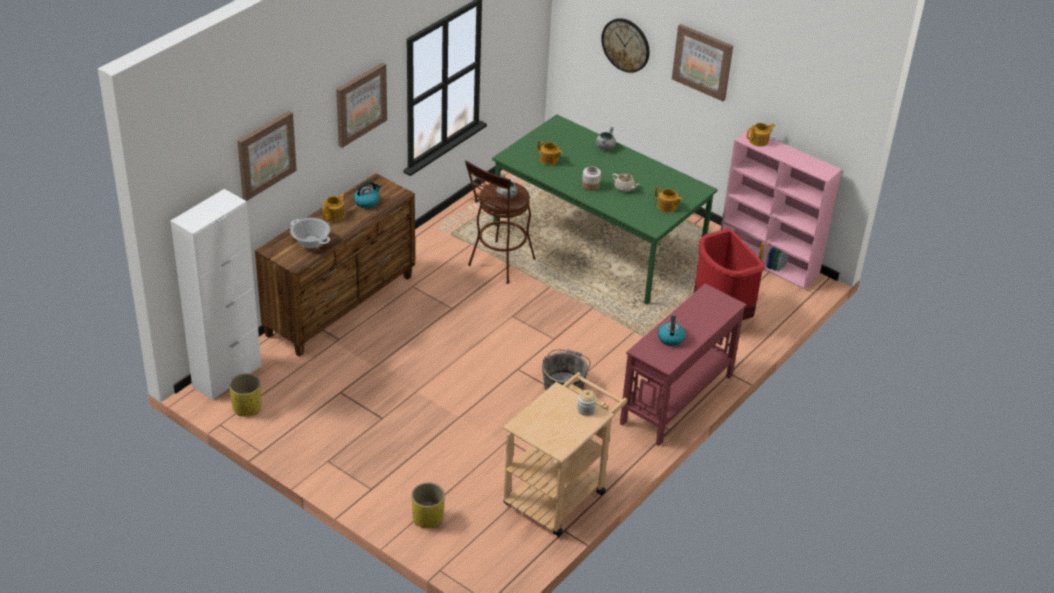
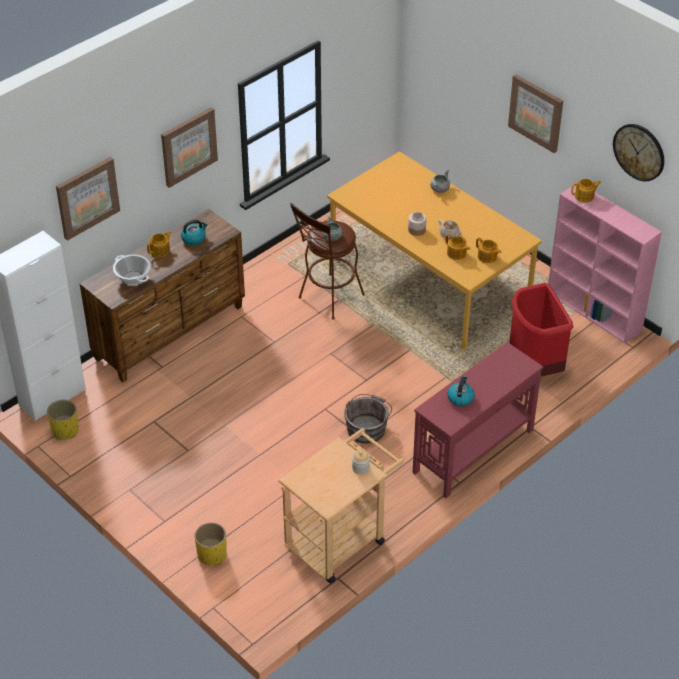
camera: 10 degrees right, 5 degrees up
(549, 160) = (381, 201): teapot -> teapot (456, 254)
(596, 241) = (428, 279): green dining table -> orange dining table
(626, 45) = (467, 88): wall clock -> wall clock (639, 152)

